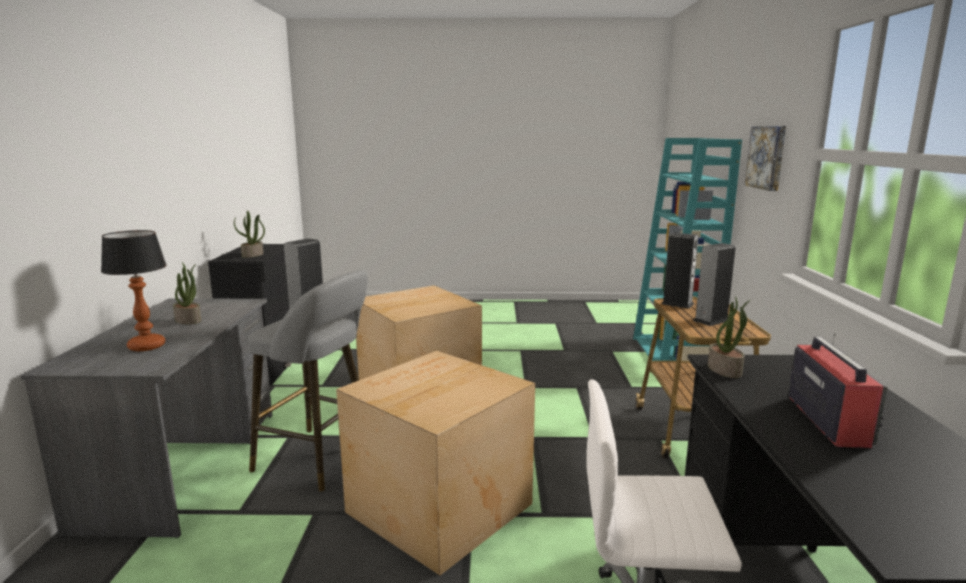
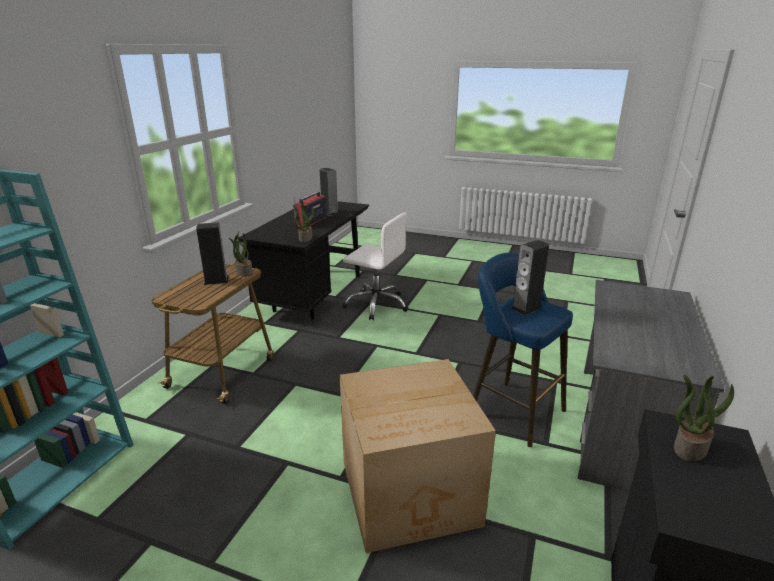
camera: 160 degrees left, 10 degrees up
(146, 346) = (638, 305): table lamp -> none
(189, 320) = (641, 334): potted plant -> potted plant (244, 272)
(321, 459) = (511, 410): grey stool -> blue stool
(436, 508) = (434, 359): cardboard box -> none
(677, 304) = (199, 299): speaker -> speaker (330, 212)
(767, 157) = (62, 174): picture -> none

